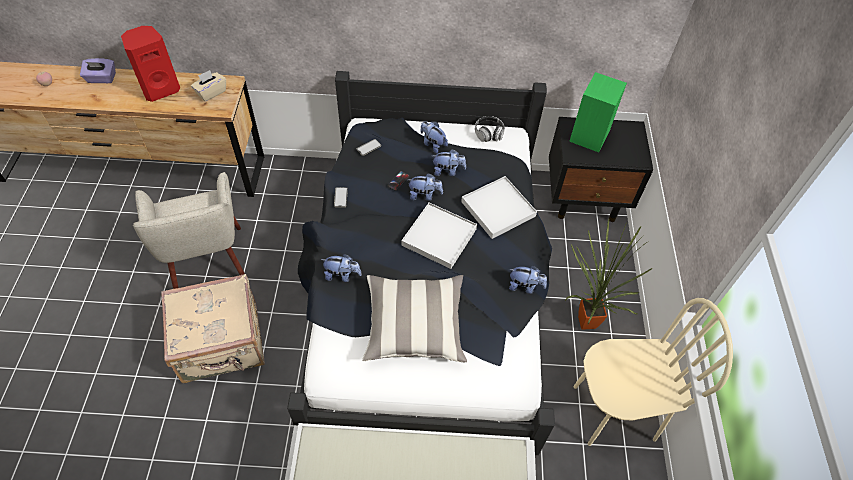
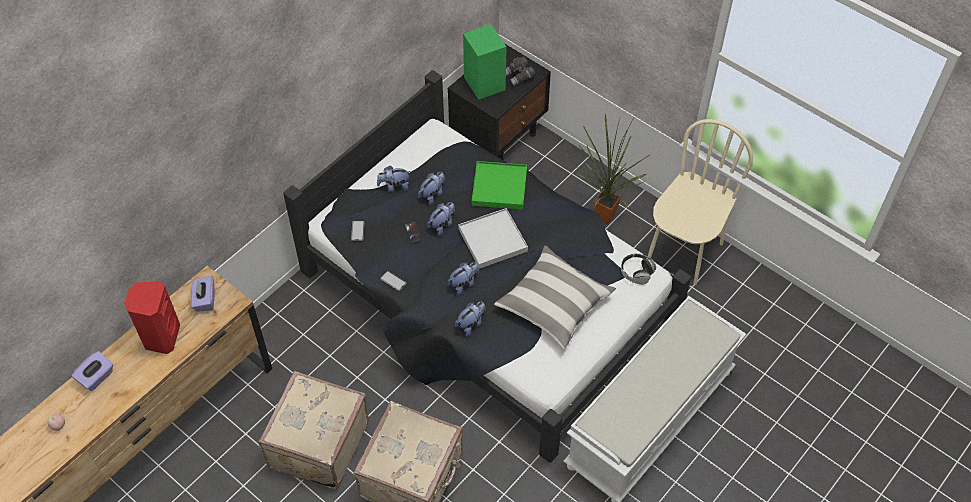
camera: 50 degrees left, 0 degrees up
(208, 263) = (317, 444): beige armchair -> beige suitcase
(211, 92) = (205, 300): beige tissue box -> purple tissue box
(488, 134) = (418, 144): headphones -> headphones (636, 273)
(498, 209) = (499, 187): white tray -> green tray
(525, 286) = (579, 218): plush toy -> plush toy (463, 284)
(623, 152) = (519, 76): none -> grey binoculars

